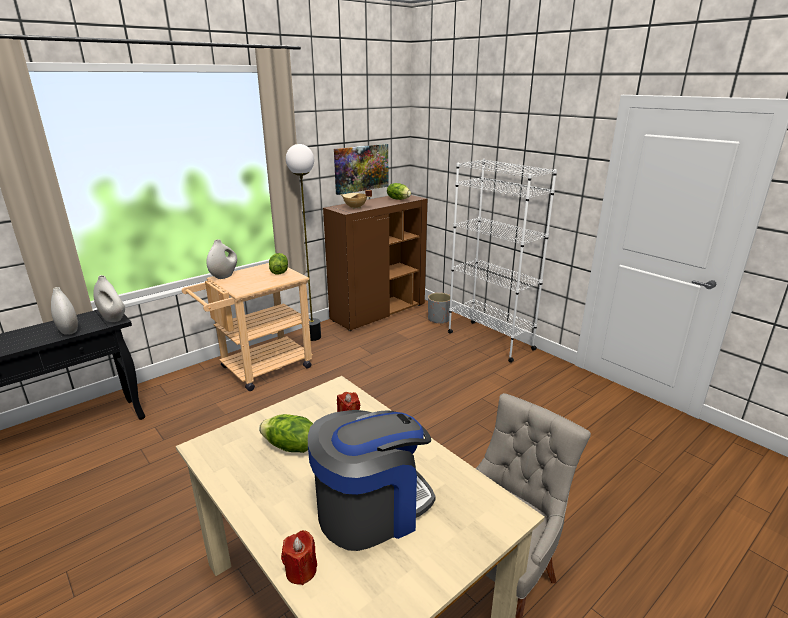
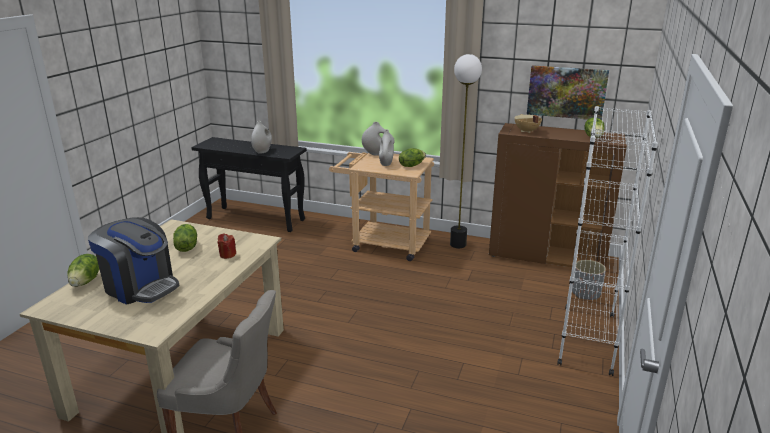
camera: 60 degrees right, 0 degrees up
(113, 318) = (287, 154): white vase -> white vase (386, 163)
(301, 571) = (86, 281): red candle -> lettuce

